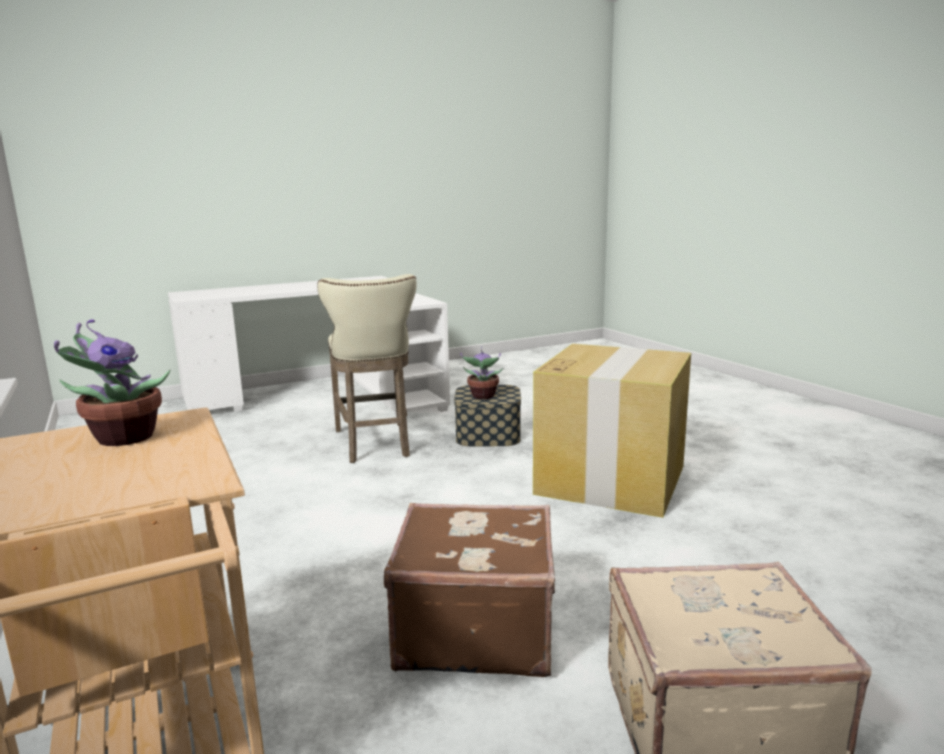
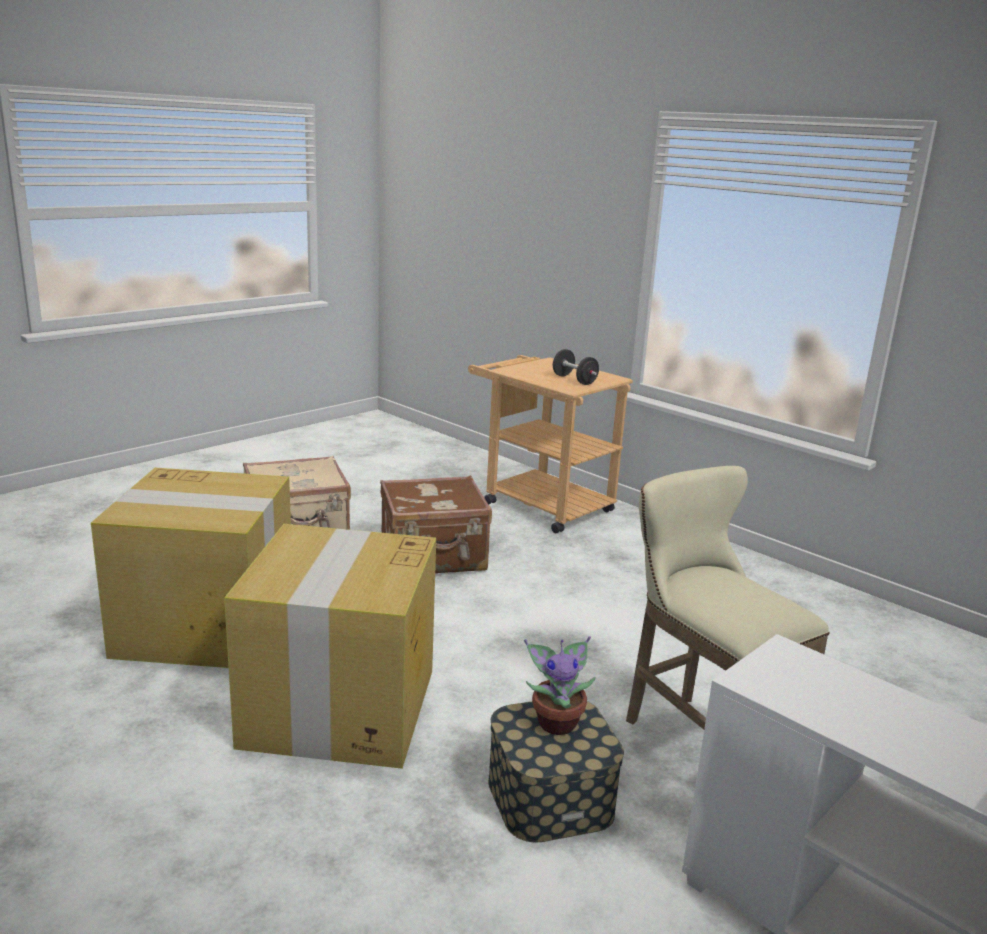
camera: 160 degrees right, 5 degrees up
(121, 438) = (574, 380): potted plant -> black dumbbell
(764, 555) = (208, 626): none -> cardboard box

